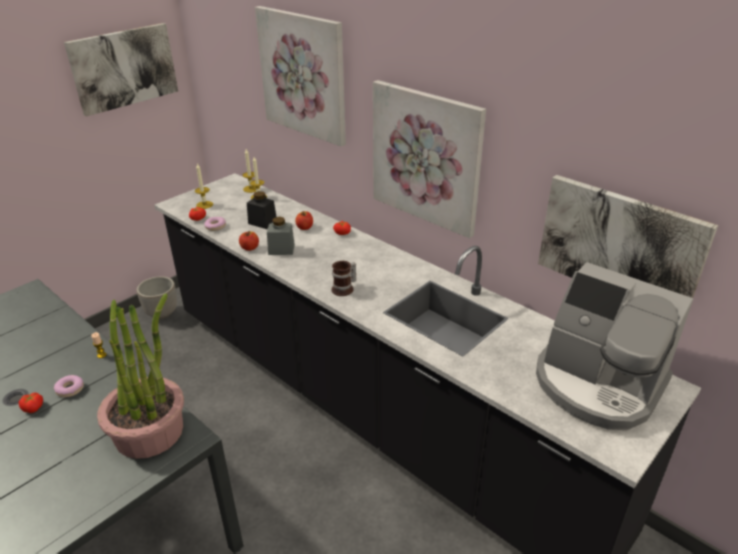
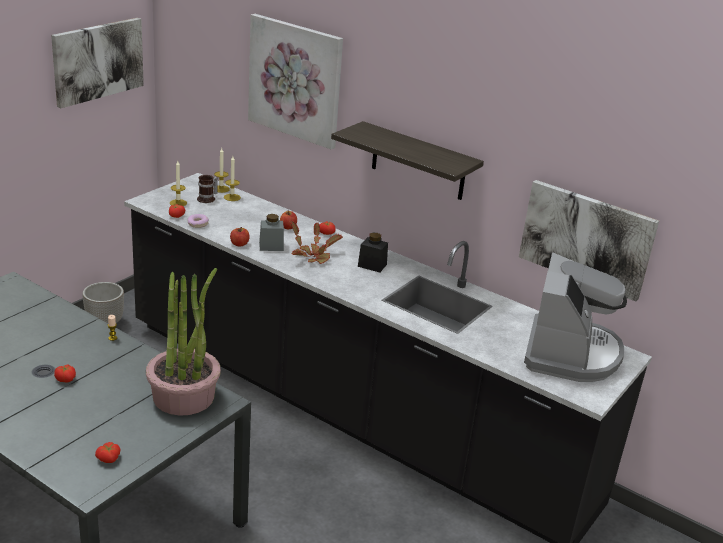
camera: 10 degrees left, 5 degrees down
(34, 523) = (109, 459): none -> tomato
(70, 389) = (94, 365): donut -> none
(262, 222) = (244, 221): black jar -> black jar (372, 265)
(321, 259) = (312, 255): none -> potted plant
(345, 289) = (342, 281): mug -> mug (208, 199)
(426, 157) = (418, 162): picture -> shelf
(597, 384) = (570, 353): coffee machine -> coffee machine turned 105 degrees counterclockwise

